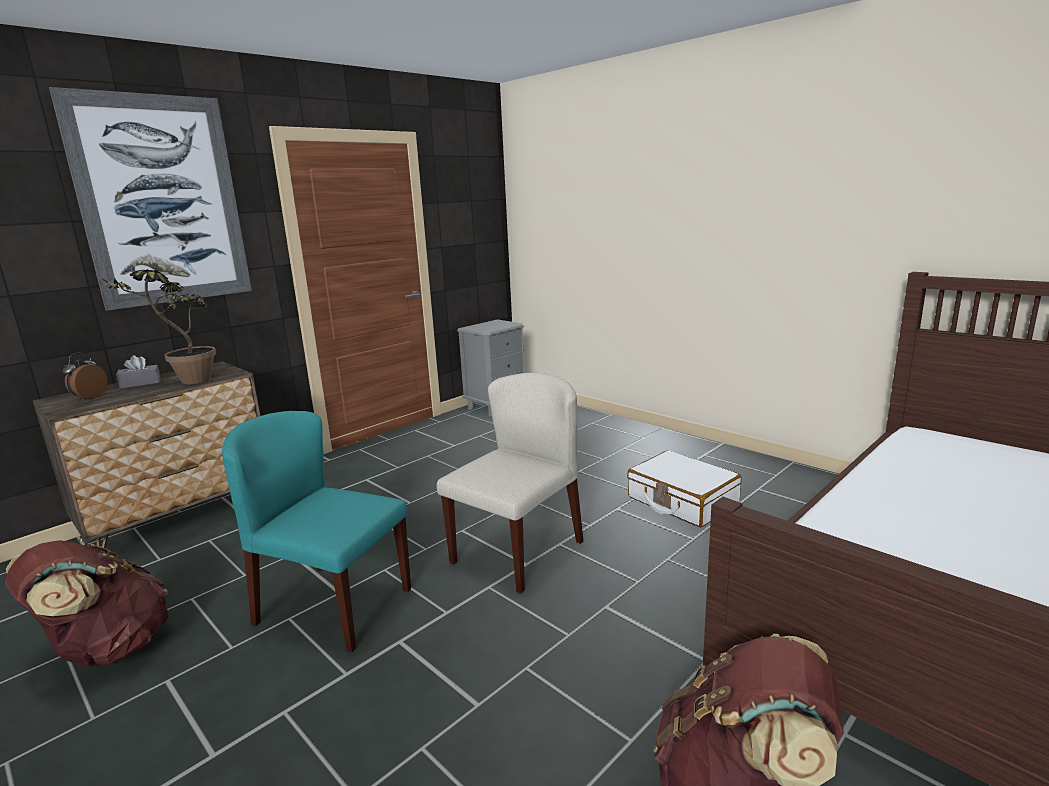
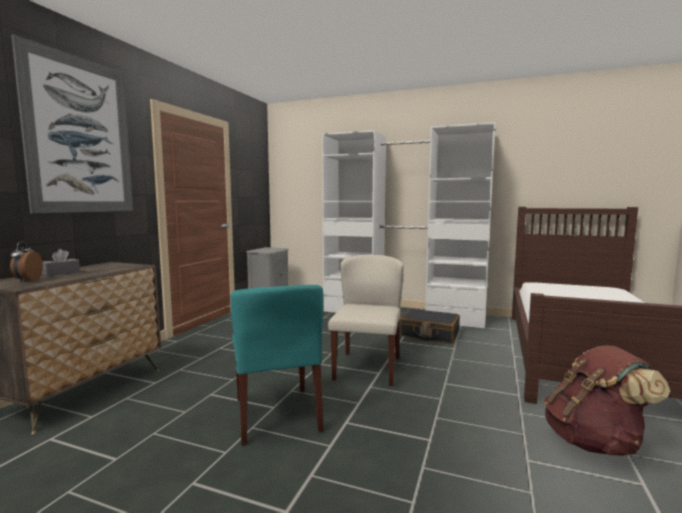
camera: 25 degrees left, 10 degrees down
(107, 650) = (110, 479): brown backpack -> none
(185, 382) = (105, 270): potted plant -> none
(333, 606) = (277, 414): turquoise chair -> turquoise chair turned 105 degrees counterclockwise
(681, 449) = (403, 313): none -> white wardrobe
(682, 501) = (429, 334): white suitcase -> black suitcase

